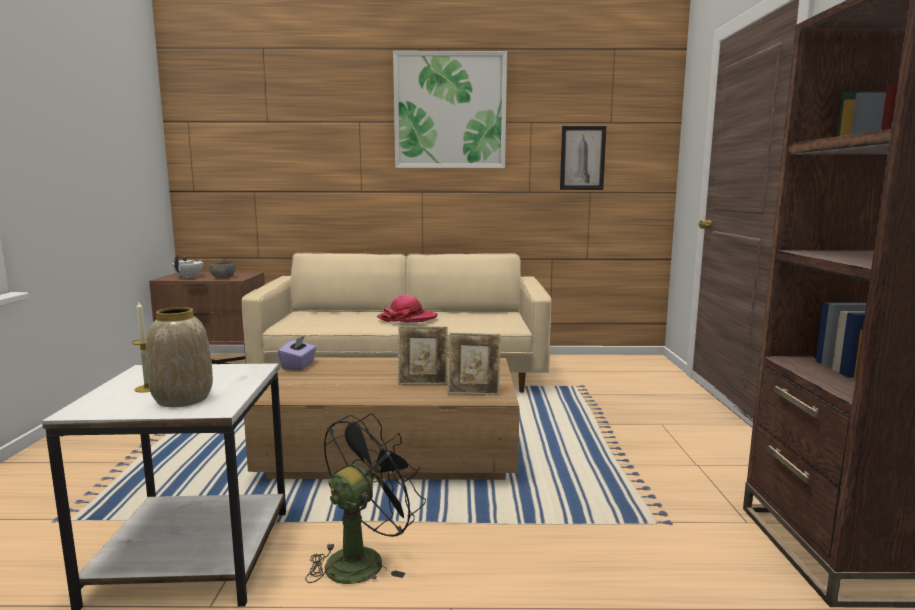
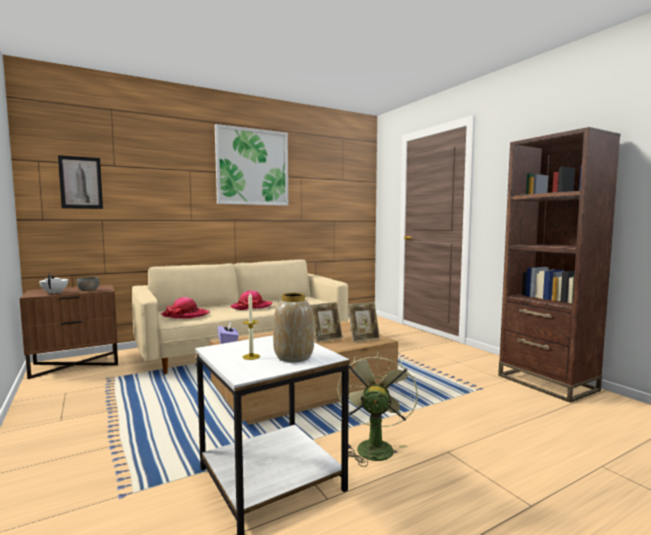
camera: 30 degrees left, 5 degrees down
(312, 320) = (185, 315): none -> hat
(363, 559) = (374, 446): black fan -> green fan
(582, 158) = (329, 200): picture -> picture (81, 182)

